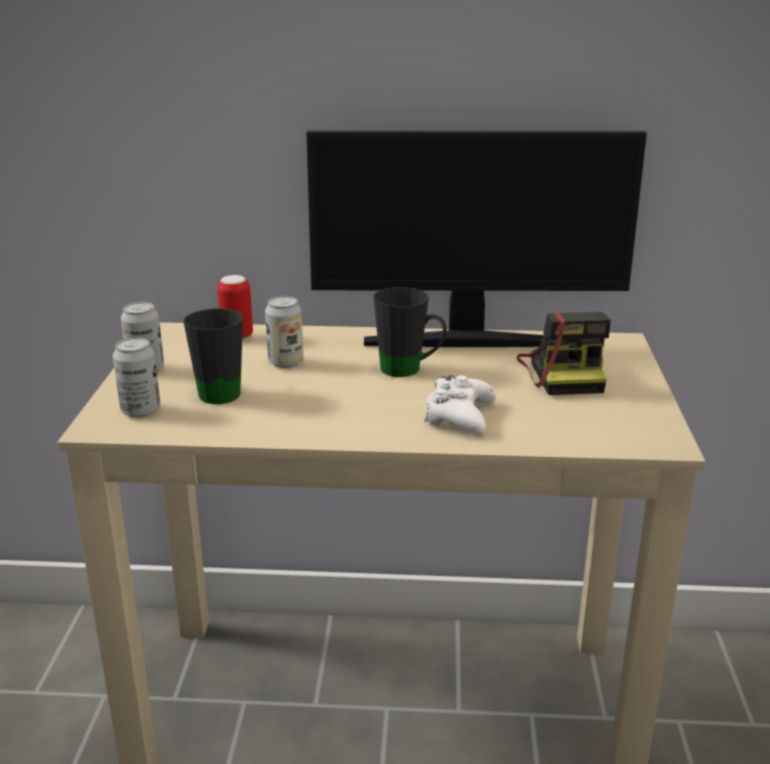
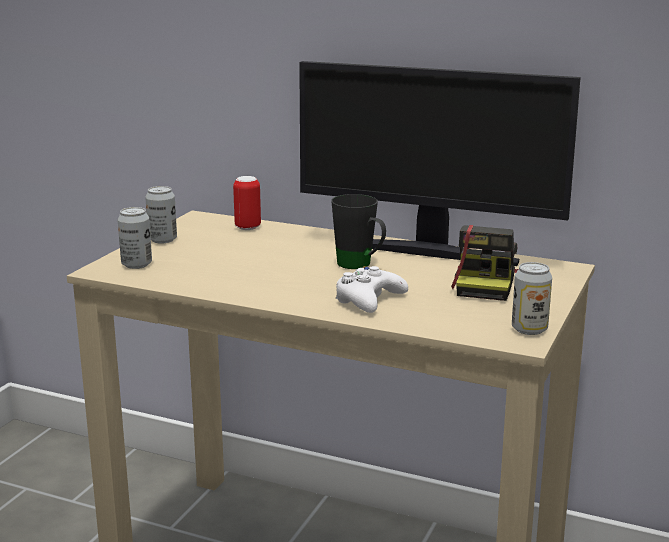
camera: 20 degrees right, 5 degrees down
(219, 390) = (203, 259): black mug -> none
(285, 362) = (268, 248): can -> can (529, 329)

